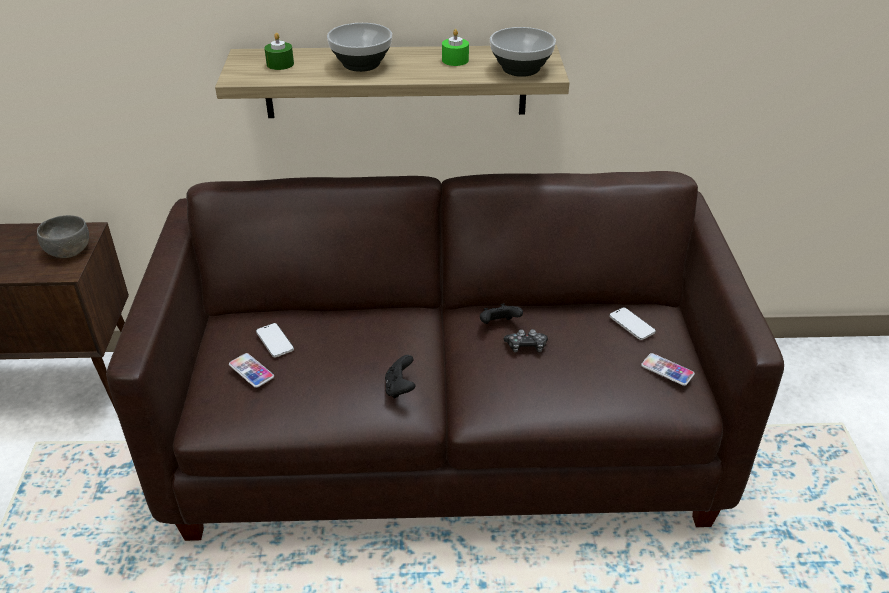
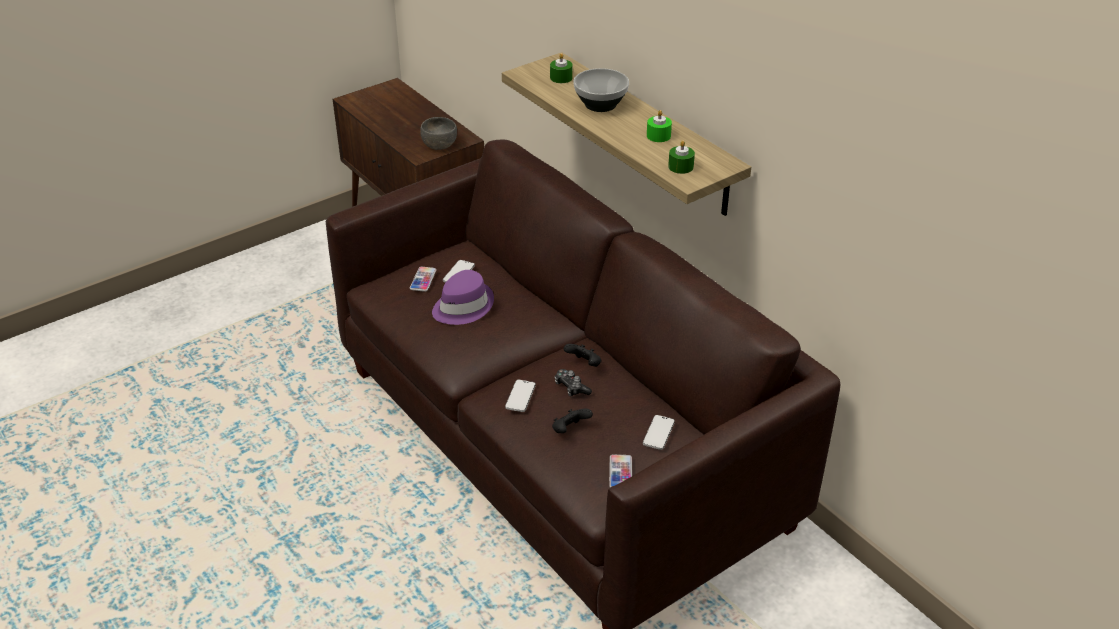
camera: 55 degrees right, 0 degrees up
(334, 361) = (462, 306): none -> purple hat
(400, 388) = (465, 347): black game controller -> black game controller (570, 430)
(508, 385) = (520, 397): none -> phone
(521, 69) = (680, 167): bowl -> green candle

